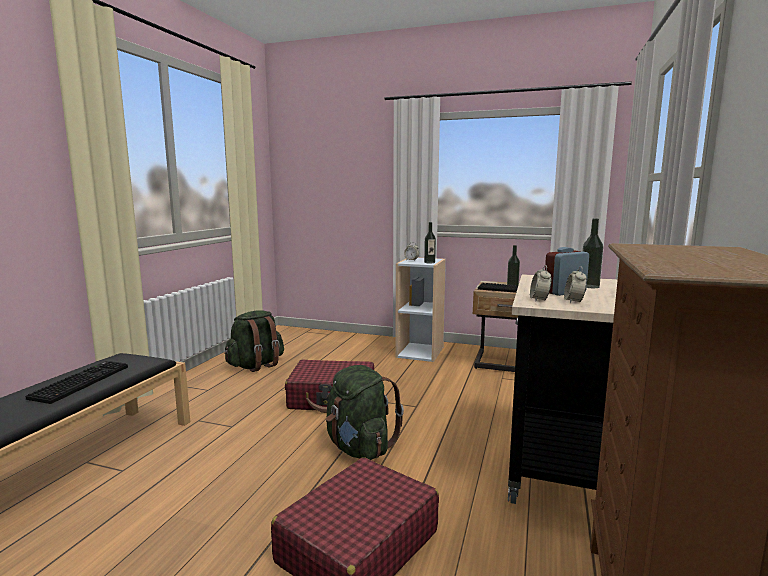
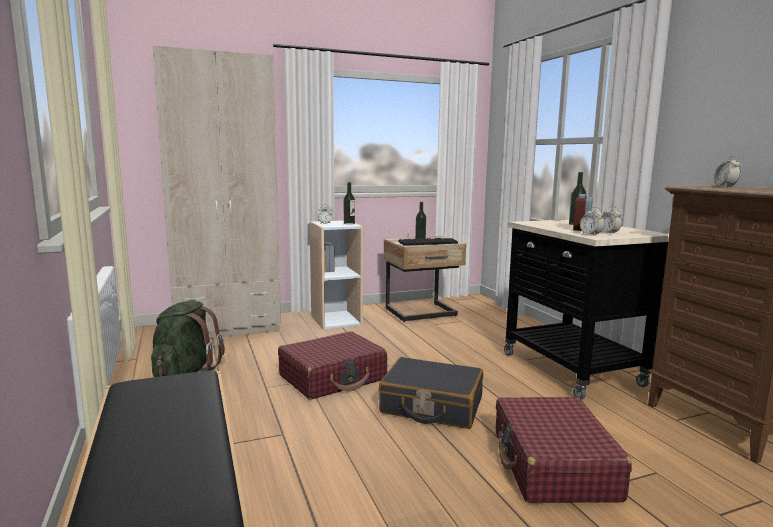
camera: 40 degrees left, 0 degrees up
(81, 382) = (167, 421): keyboard -> none
(334, 339) = (228, 327): none -> beige wardrobe
(359, 448) = (431, 406): green backpack -> black suitcase
(695, 249) = (725, 186): none -> alarm clock

